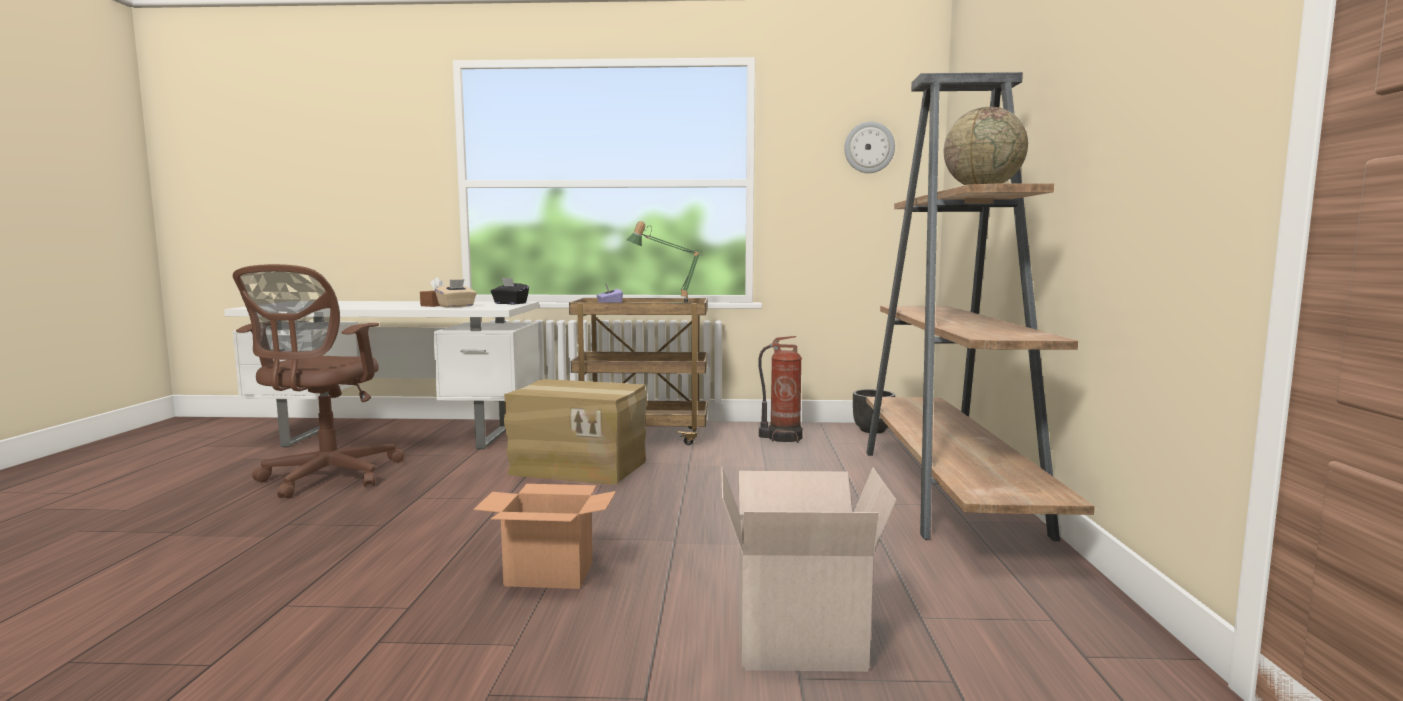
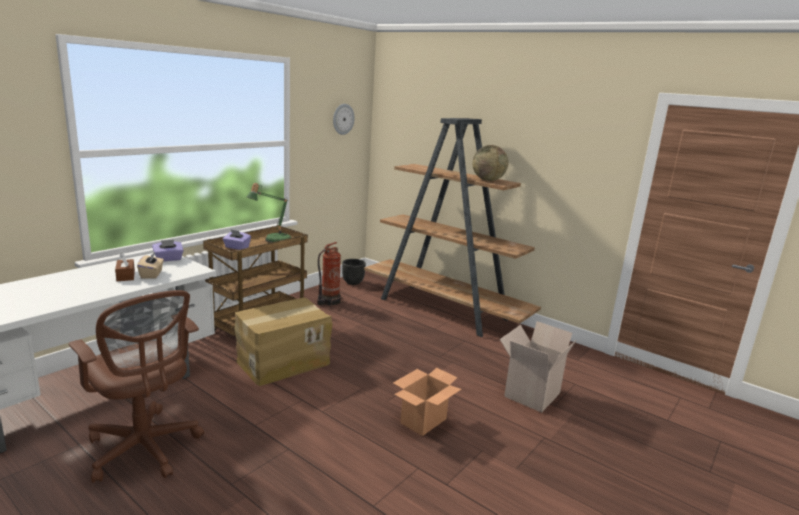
camera: 55 degrees left, 10 degrees up
(510, 303) = (168, 259): black tissue box -> purple tissue box

